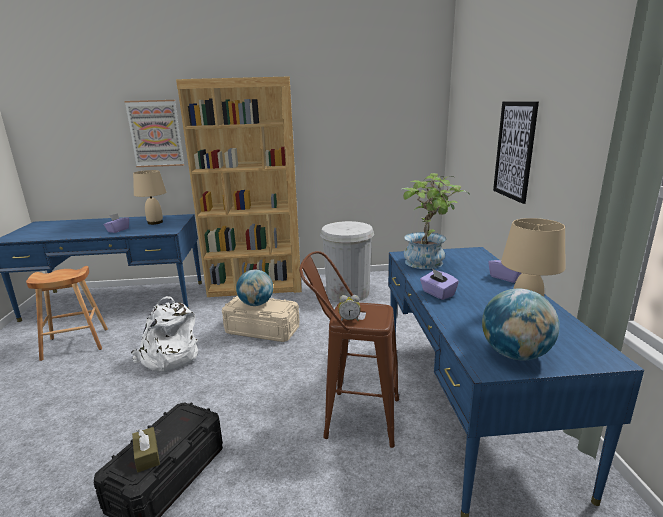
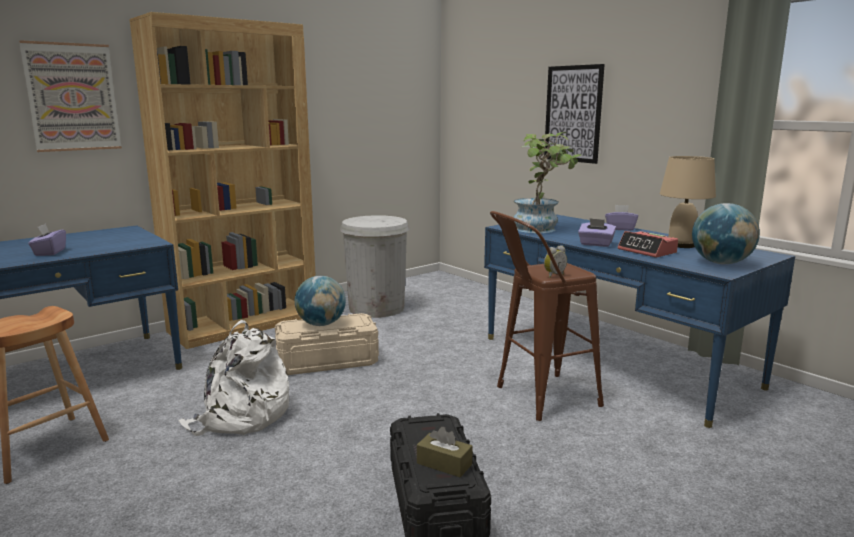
camera: 35 degrees left, 5 degrees down
(155, 222) = (95, 239): beige table lamp -> none
(468, 315) = (647, 251): none -> alarm clock

